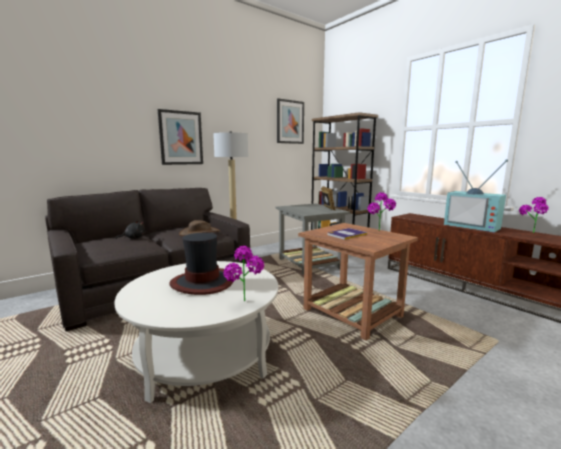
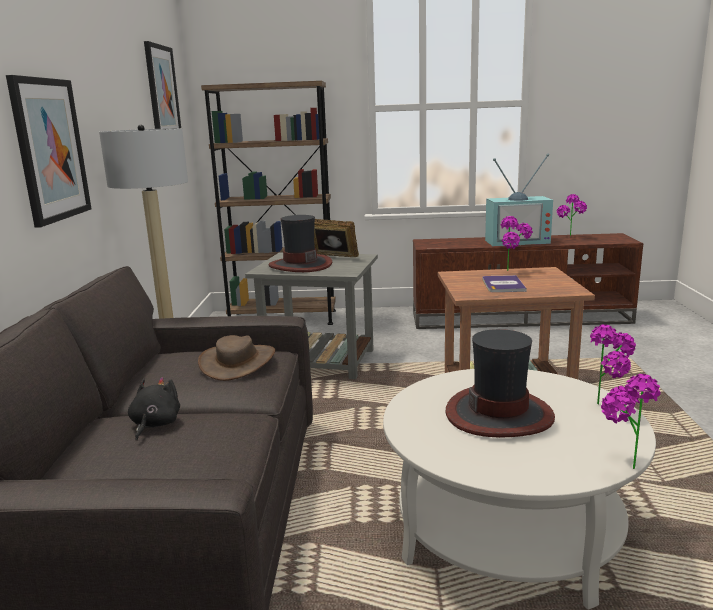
camera: 50 degrees left, 5 degrees up
(159, 320) = (619, 466): none -> potted plant
(303, 208) = (300, 265): none -> hat

